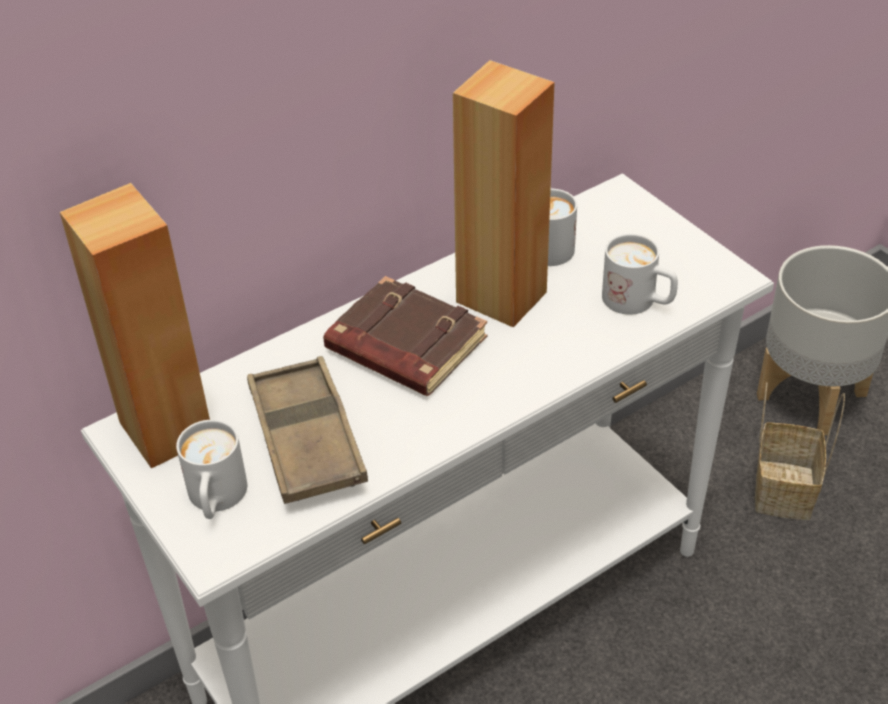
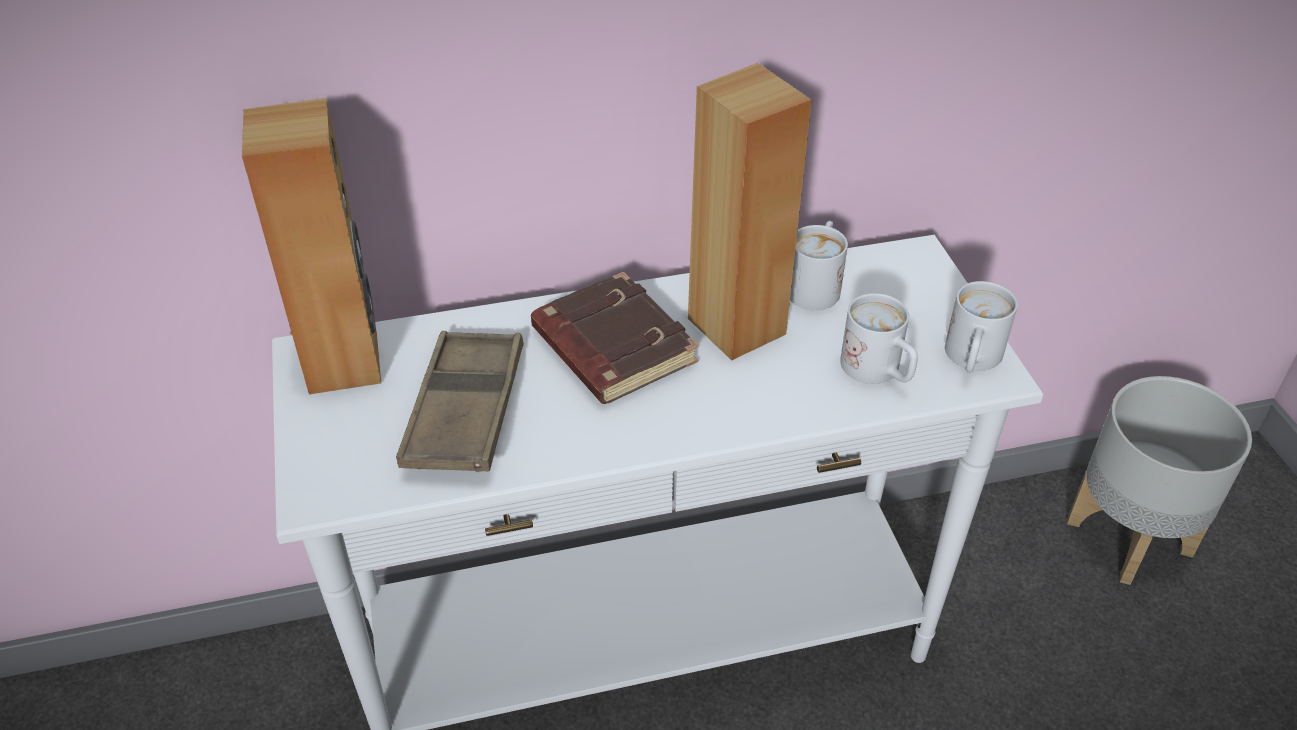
camera: 20 degrees right, 0 degrees up
(216, 500) = (348, 444): white mug -> white mug (971, 360)
(782, 487) = (1053, 624): basket -> none

